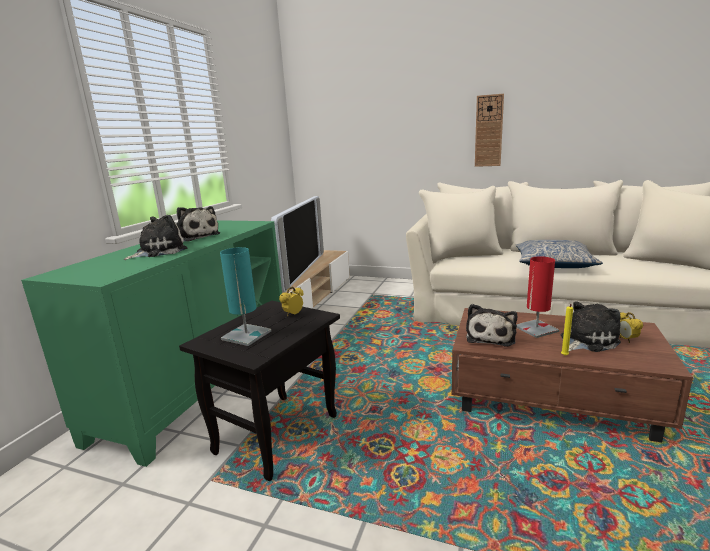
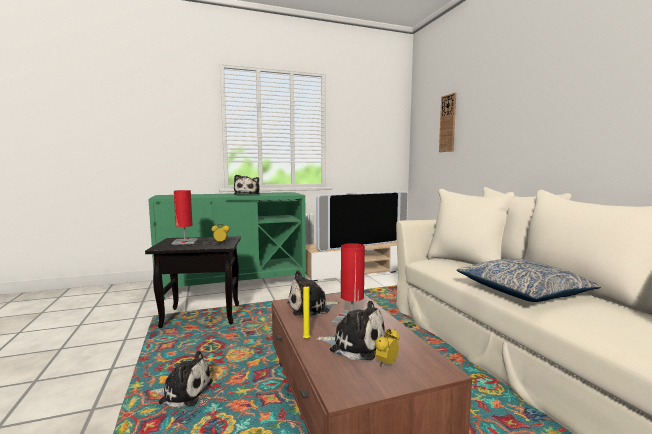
camera: 50 degrees right, 10 degrees down
(158, 251) = (212, 195): plush toy -> plush toy (183, 392)
(246, 335) = (185, 242): turquoise table lamp -> red table lamp
(488, 131) = (553, 134): wall clock -> wall clock (448, 123)

